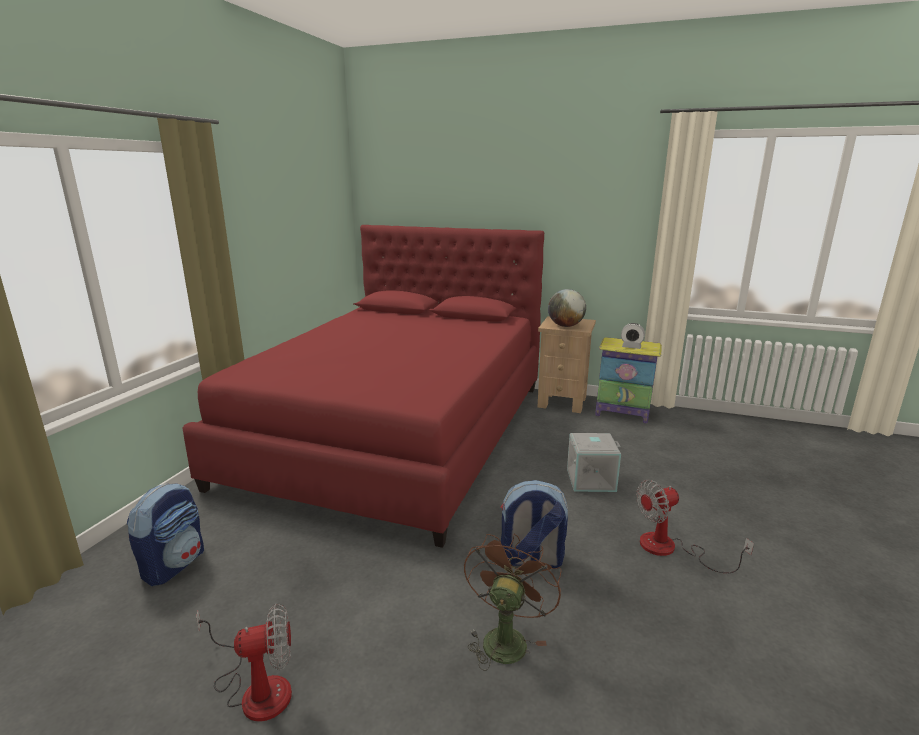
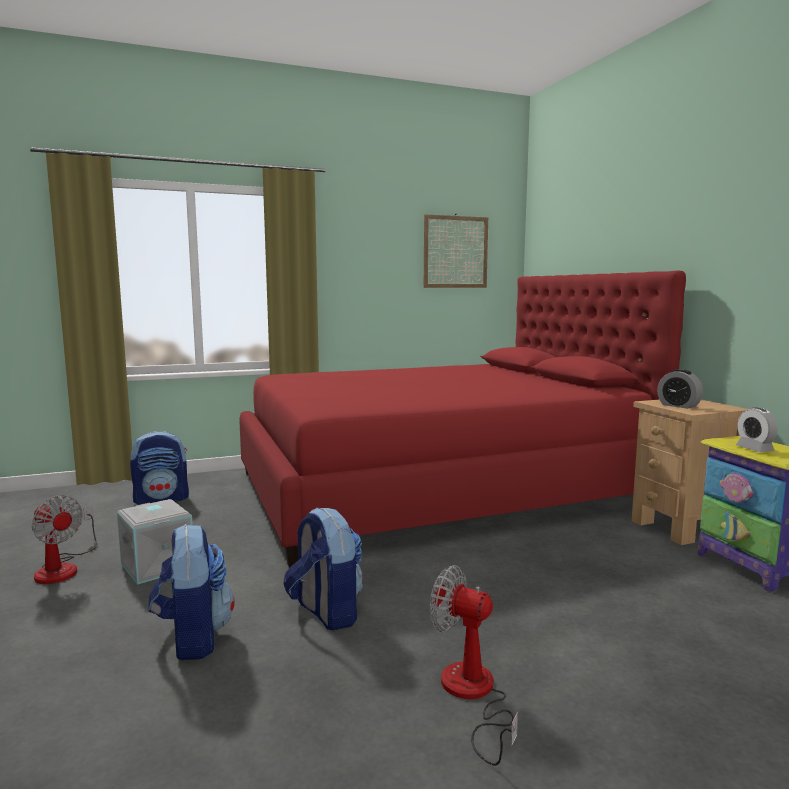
camera: 50 degrees right, 10 degrees down
(314, 204) = (455, 251): none -> picture
(505, 637) = (193, 638): brown fan -> backpack
(565, 326) = (678, 406): globe -> alarm clock
(591, 479) = (536, 597): grey storage box -> grey storage box (159, 565)

